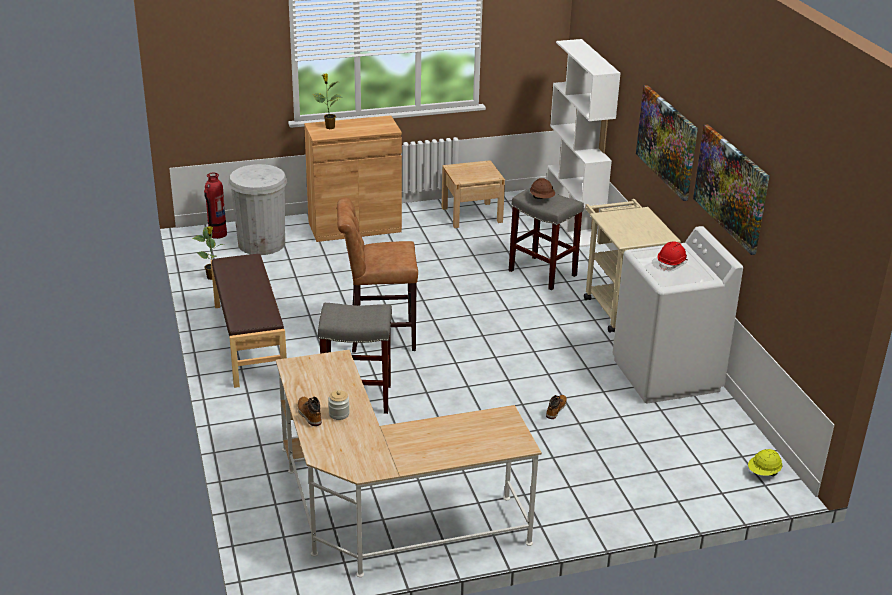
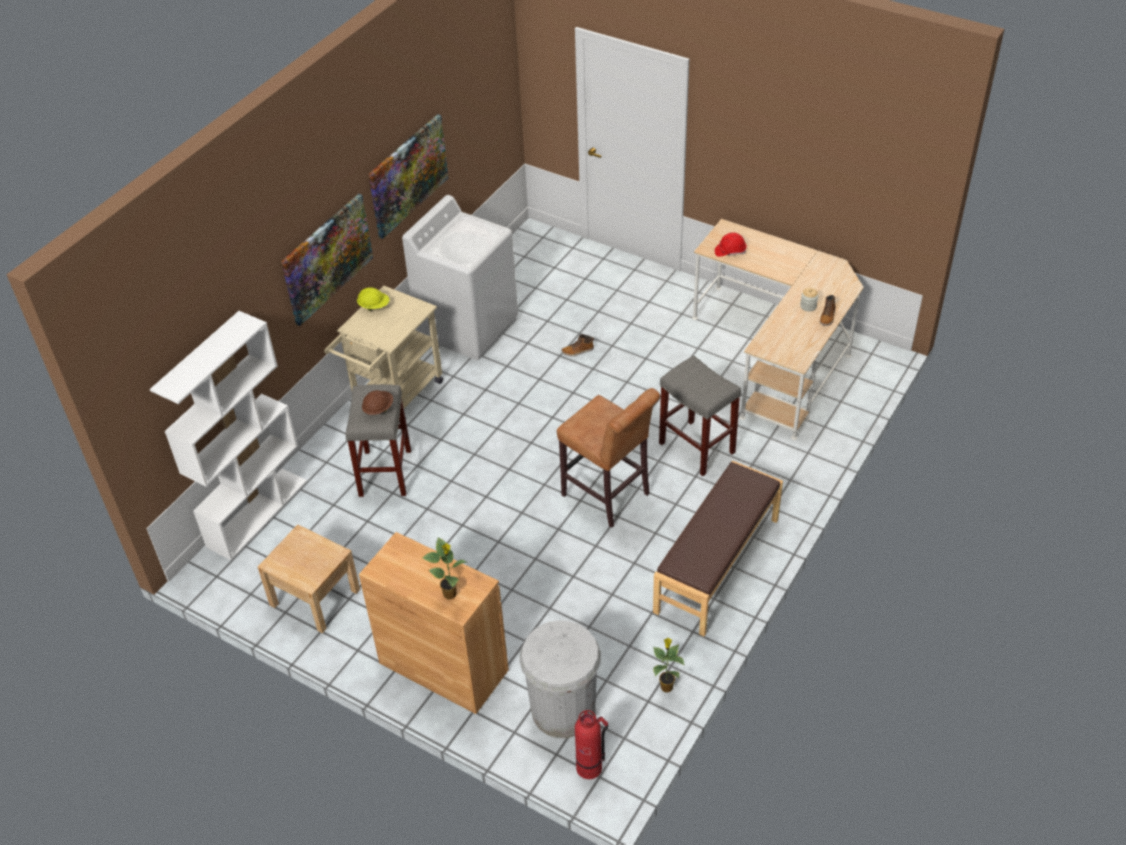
camera: 130 degrees left, 15 degrees up
(672, 263) = (462, 241): red hard hat -> red hard hat (730, 251)
(763, 472) = (530, 242): yellow hard hat -> yellow hard hat (374, 306)

